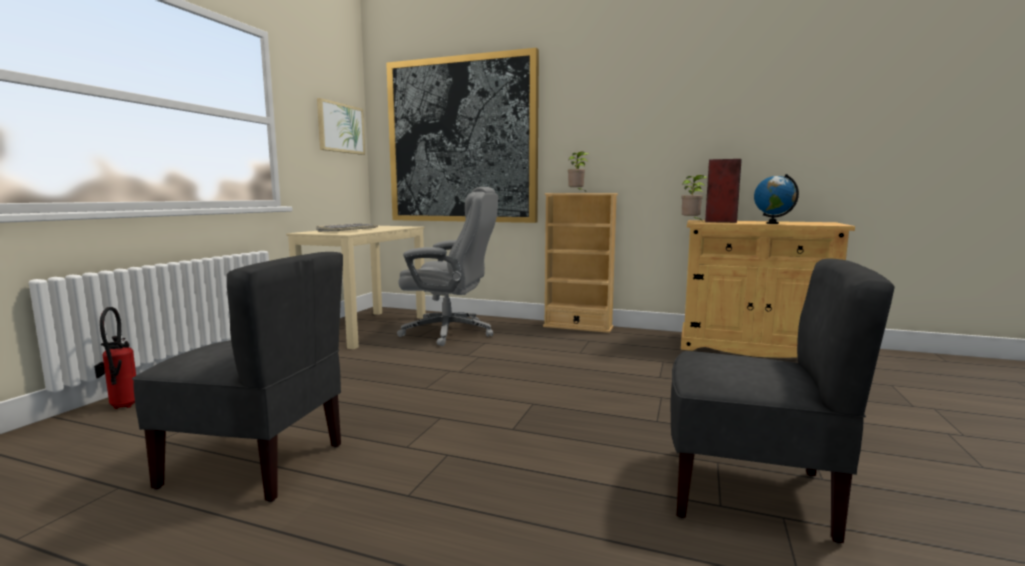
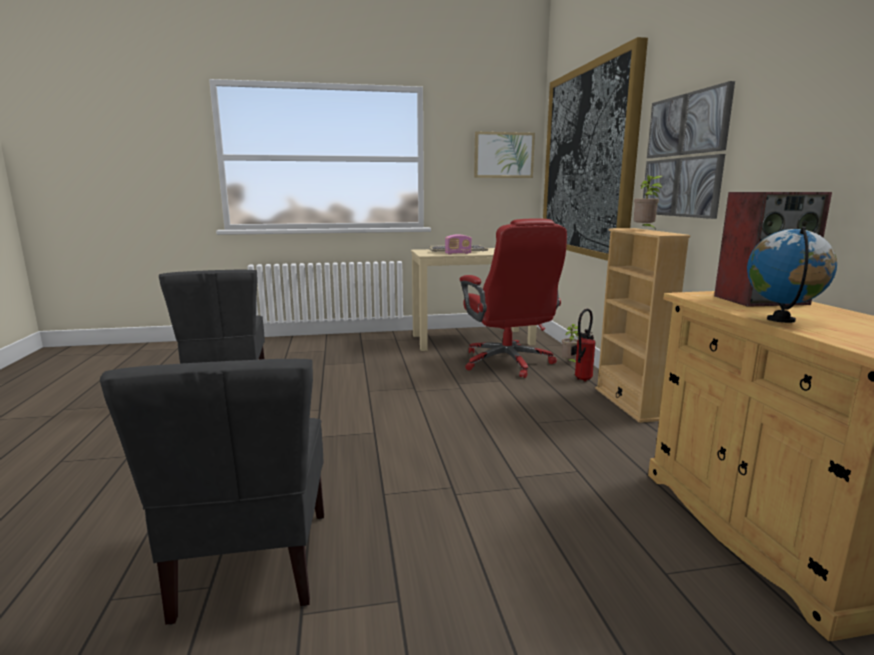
camera: 60 degrees right, 5 degrees up
(121, 407) = (275, 342): fire extinguisher -> fire extinguisher (580, 379)
(366, 231) = (458, 254): none -> radio
(450, 332) = (508, 363): grey office chair -> red office chair
(596, 140) = (684, 156): none -> picture
(691, 222) = (683, 293): potted plant -> potted plant (569, 363)

